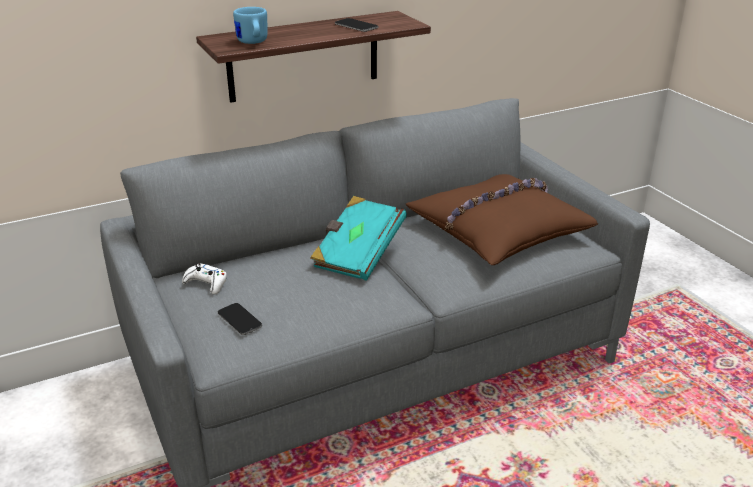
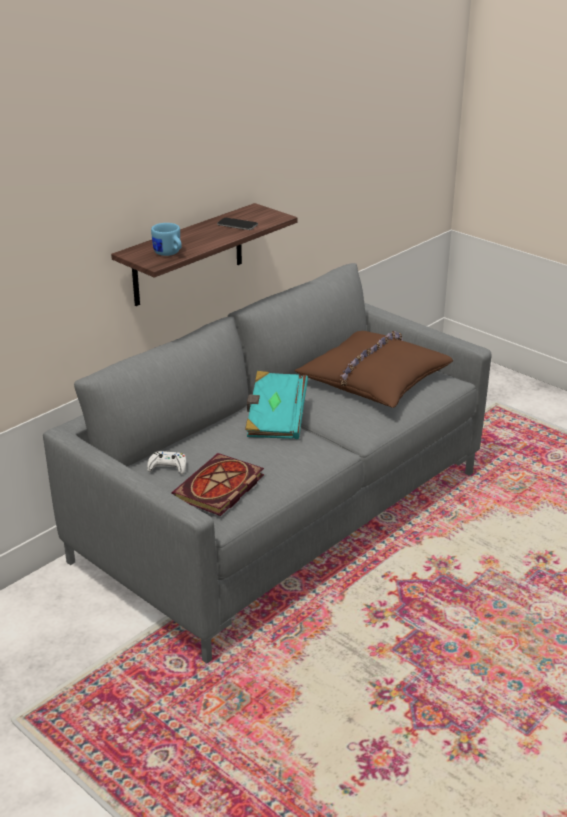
camera: 20 degrees left, 0 degrees up
(239, 320) = (219, 489): phone -> book

